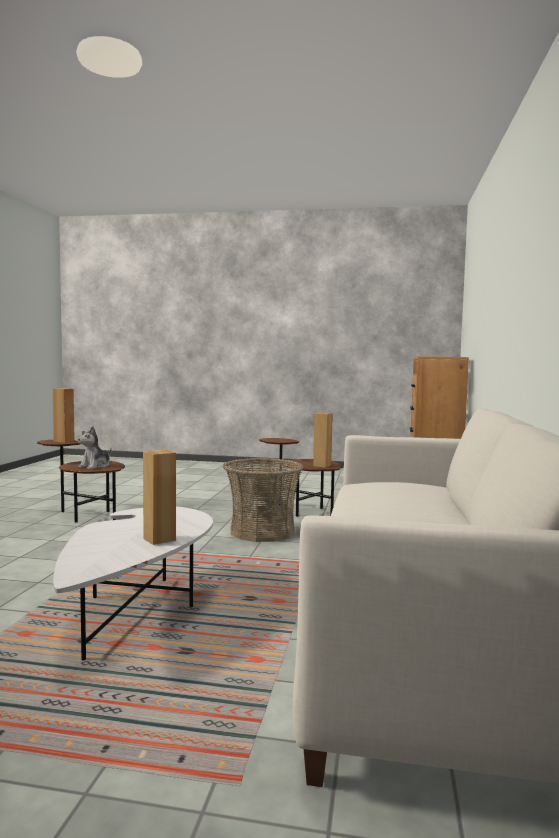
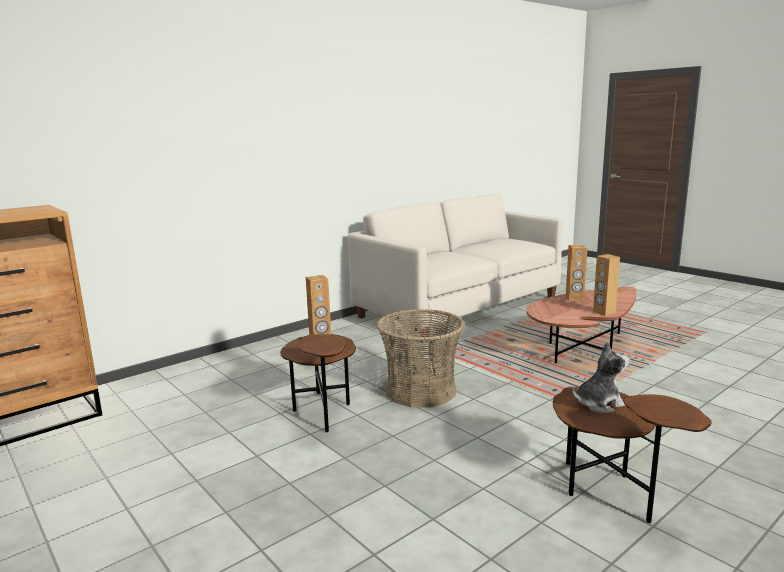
camera: 140 degrees left, 10 degrees up
(64, 441) = (656, 409): brown speaker -> brown speaker (604, 312)
(138, 608) = (582, 350): white coffee table -> brown coffee table

